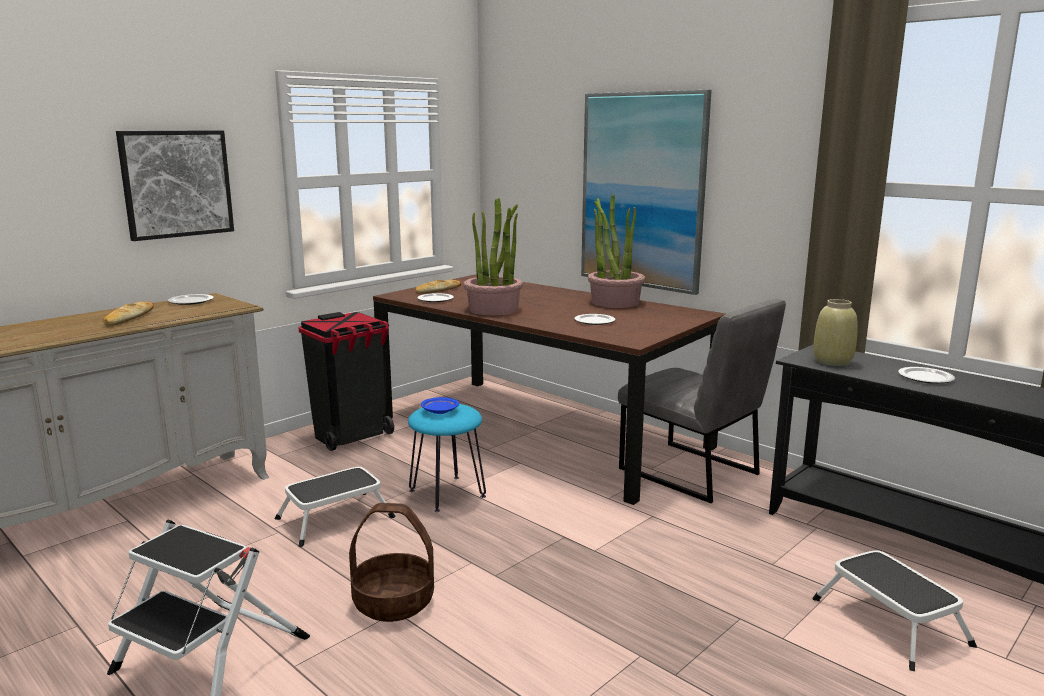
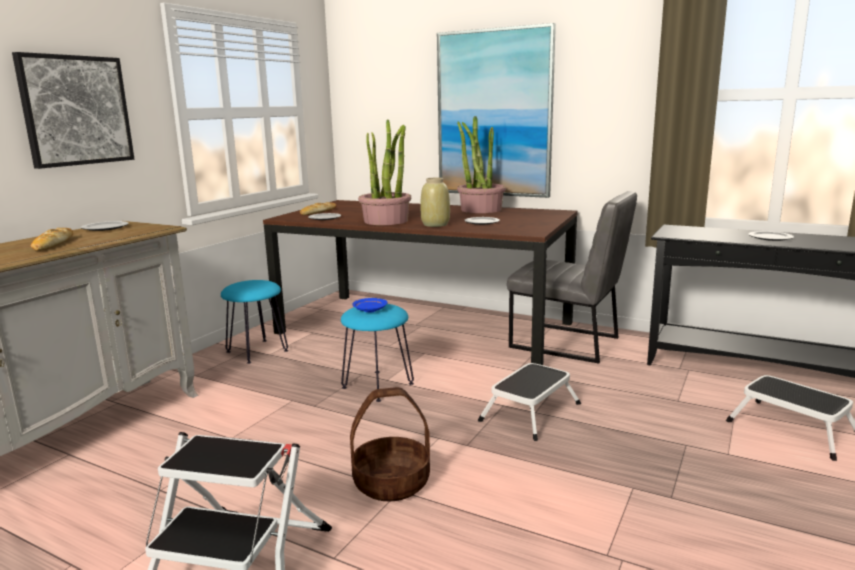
camera: 15 degrees left, 0 degrees up
(334, 517) = (286, 420): black step ladder -> black step ladder (530, 412)
(351, 437) = (257, 351): black trash can -> turquoise stool
(832, 361) = (692, 234): beige vase -> beige vase (435, 224)

